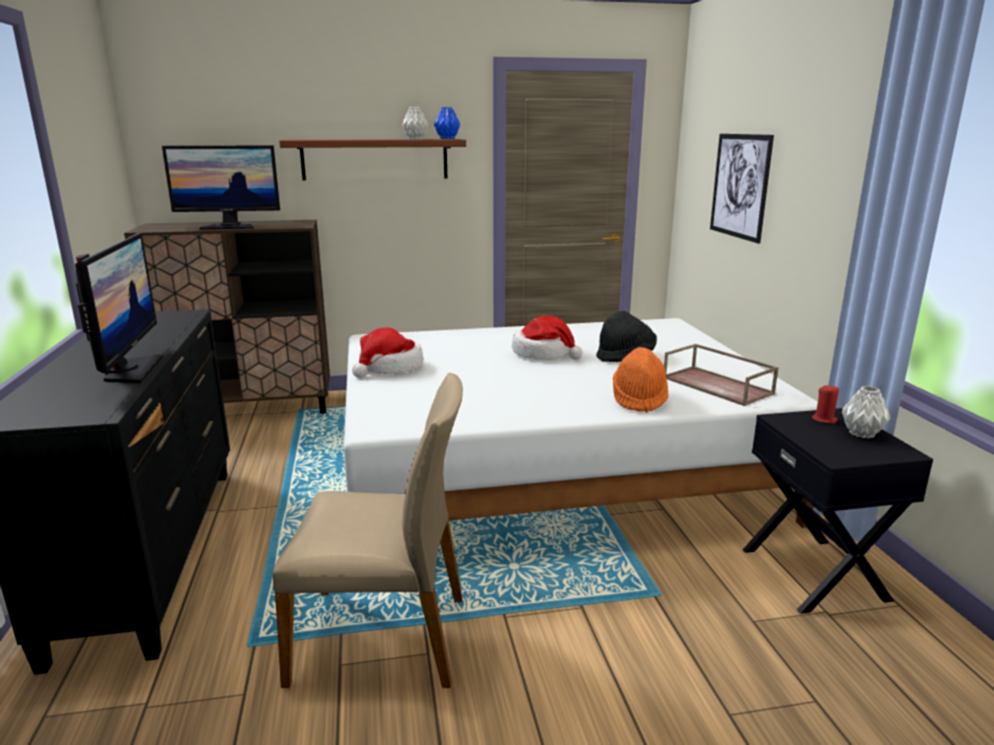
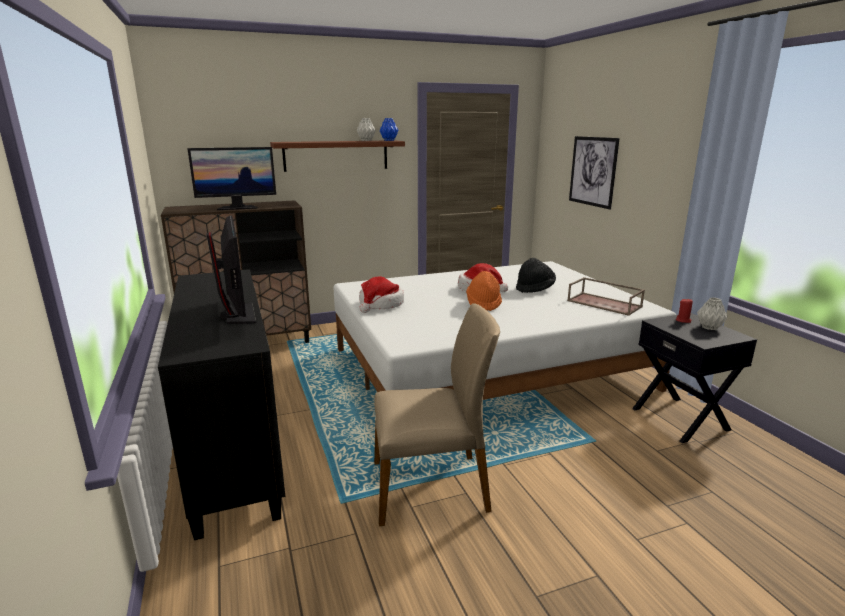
camera: 10 degrees left, 0 degrees up
(639, 399) = (561, 315): orange hat -> orange hat (483, 304)

